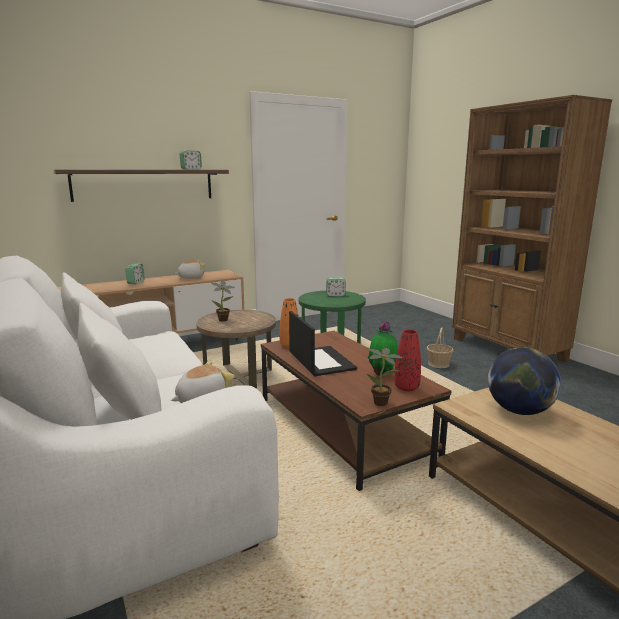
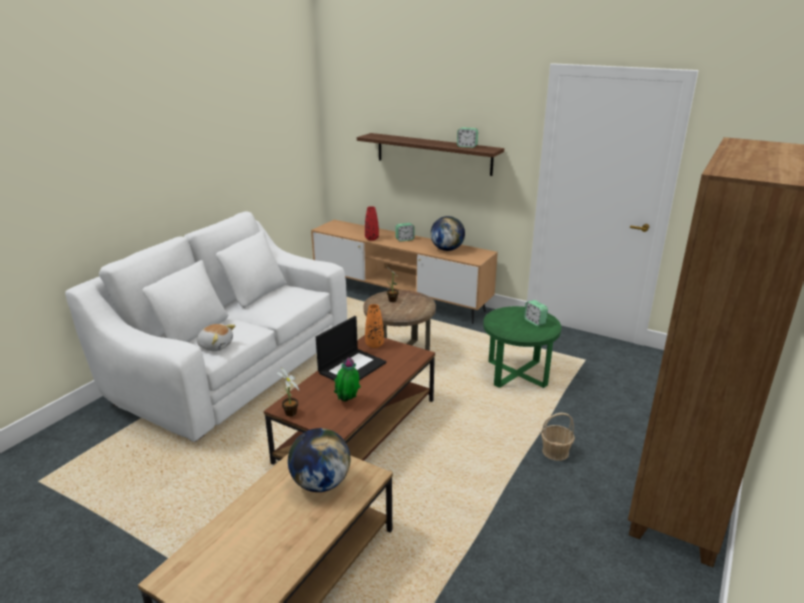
camera: 60 degrees right, 10 degrees up
(191, 277) = (447, 249): plush toy -> globe
(406, 387) = (328, 418): red vase -> red vase (371, 239)

